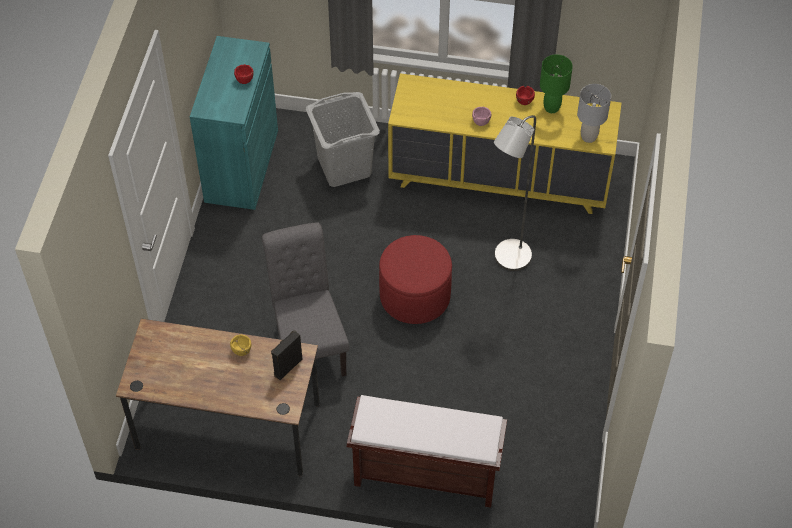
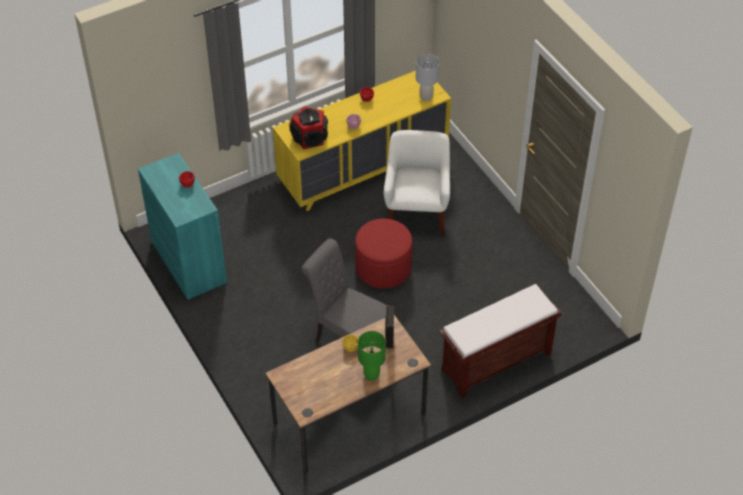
camera: 40 degrees left, 5 degrees down
(344, 166) = (258, 220): grey laundry basket -> none
(424, 107) = (310, 137): none -> speaker
(507, 260) = (416, 212): grey floor lamp -> white armchair
(552, 108) = (387, 93): green table lamp -> green table lamp (372, 375)

